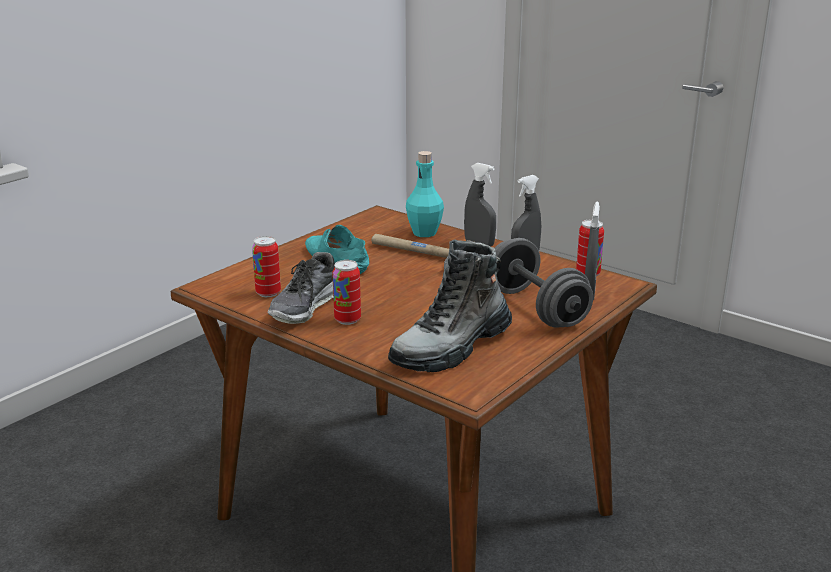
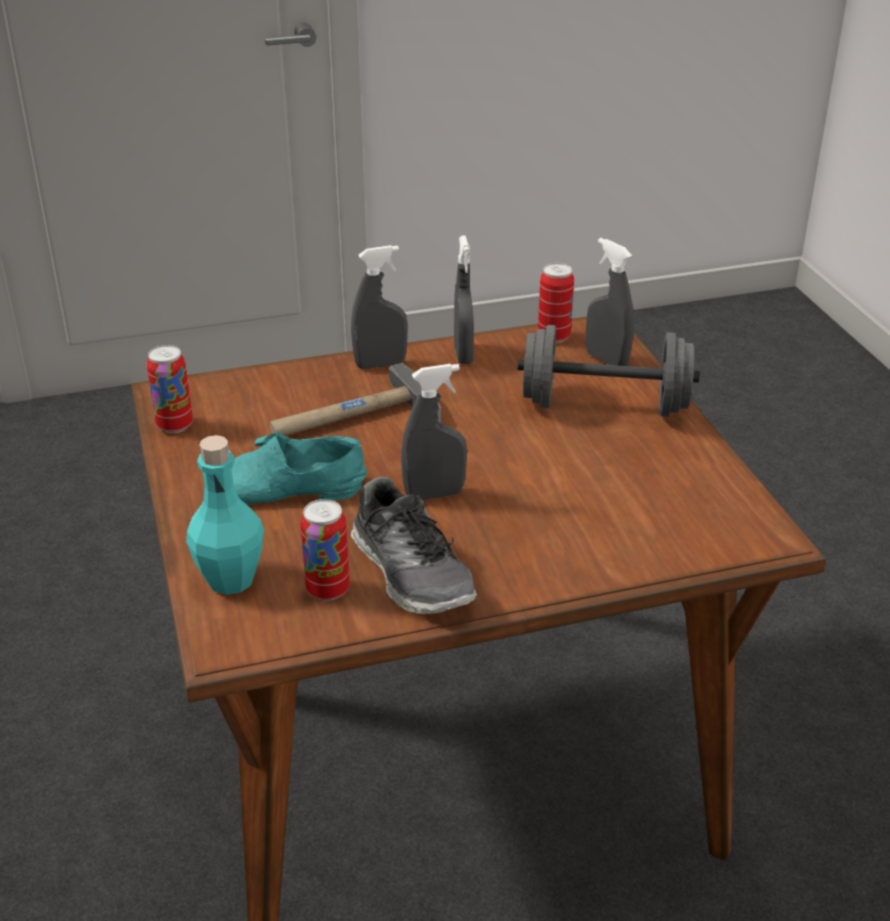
camera: 55 degrees left, 10 degrees up
(347, 320) = (493, 552): can -> can (174, 425)
(379, 291) = (434, 494): none -> grey spray bottle
(424, 233) = (291, 386): turquoise bottle -> turquoise bottle (230, 579)
(452, 348) = (649, 504): boot -> none

